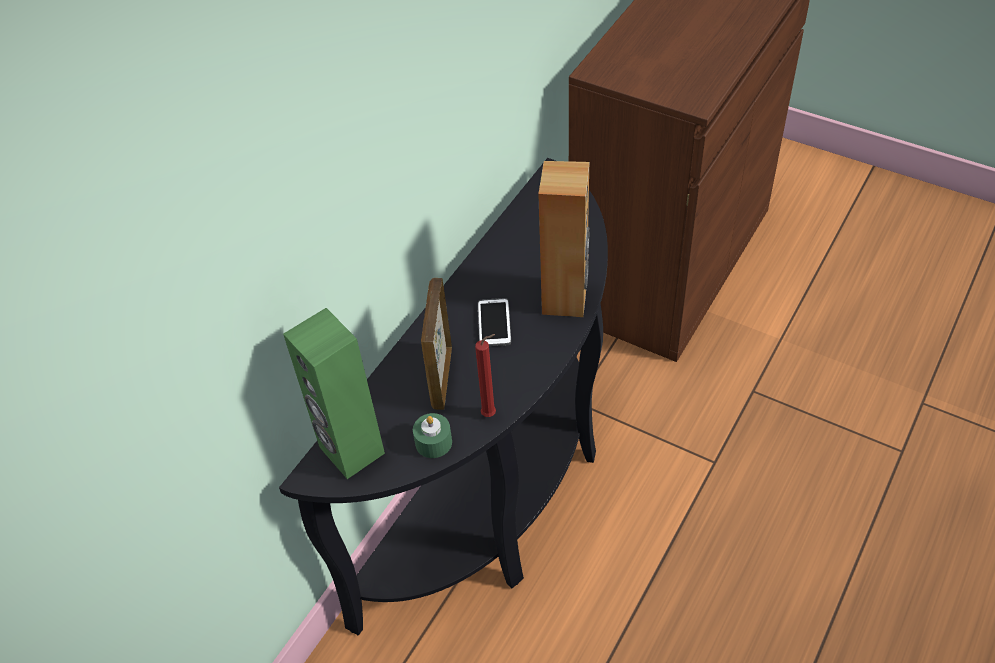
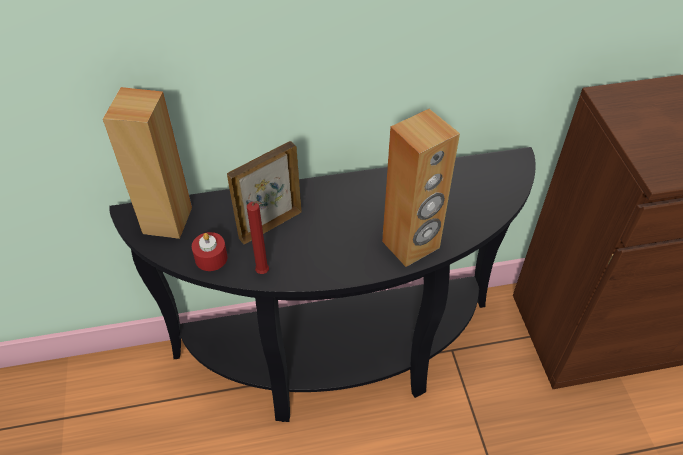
camera: 45 degrees right, 0 degrees up
(351, 451) = (166, 220): green speaker -> brown speaker
(433, 442) = (211, 258): green candle -> red candle
(494, 323) = (345, 220): phone -> none

